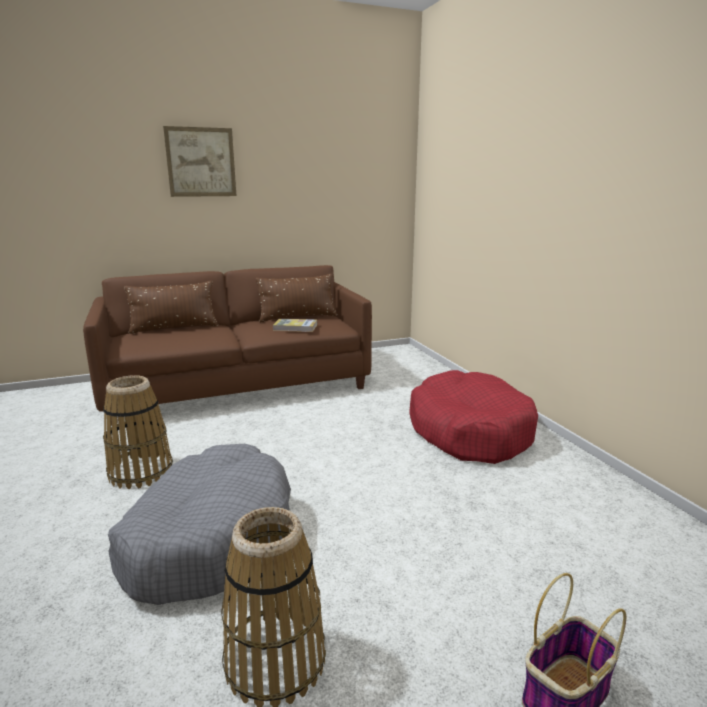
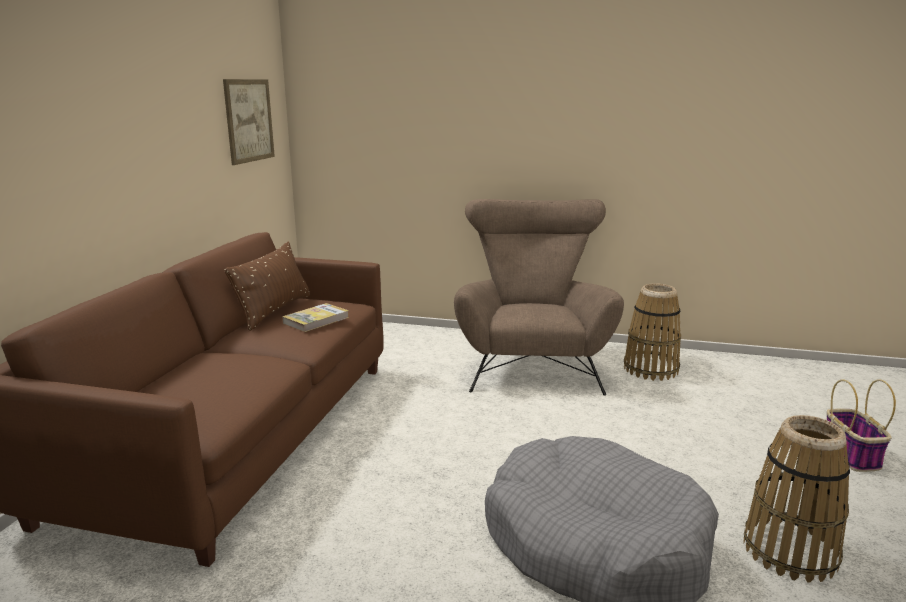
camera: 55 degrees left, 0 degrees up
(141, 472) = (401, 563): basket -> basket (650, 369)
(174, 328) = (161, 380): brown pillow -> none
(201, 162) = (85, 94): picture -> picture (249, 120)
(469, 431) = (531, 363): red dog bed -> brown armchair

